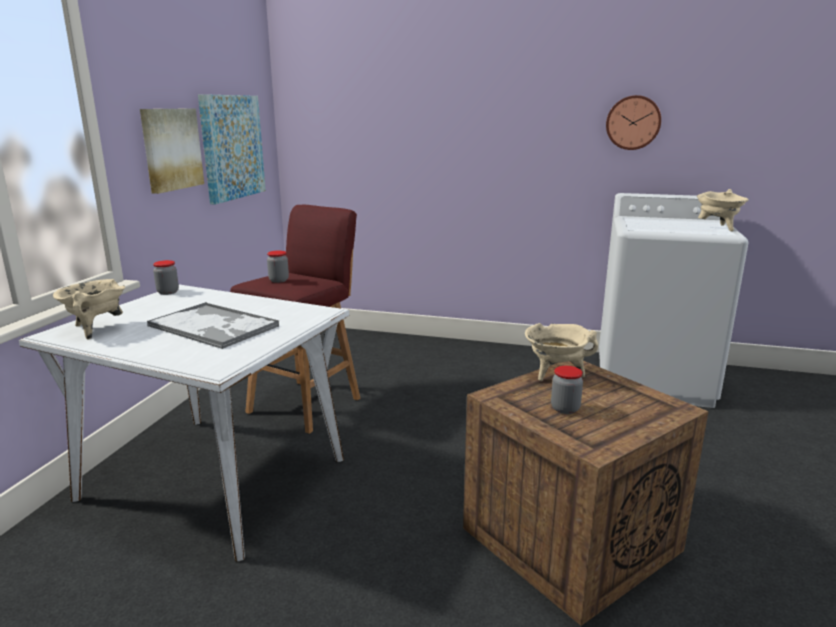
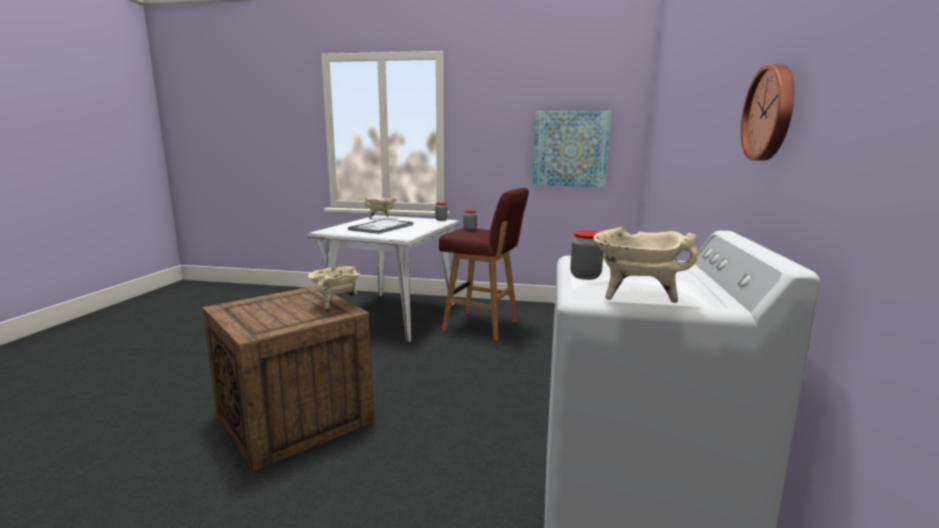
camera: 85 degrees right, 5 degrees down
(171, 149) = (500, 145): picture -> none
(565, 409) = (278, 304): jar -> jar (585, 276)

